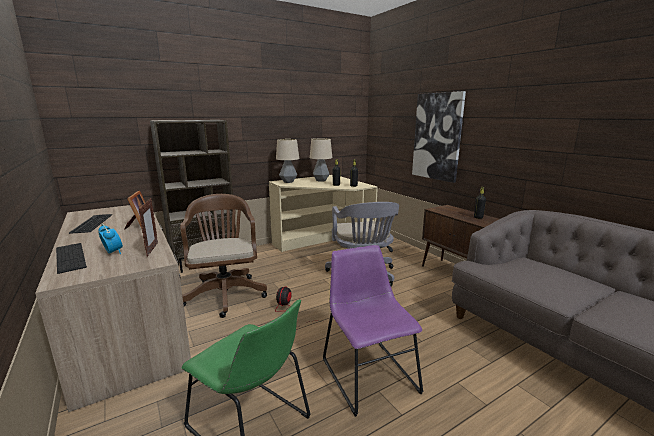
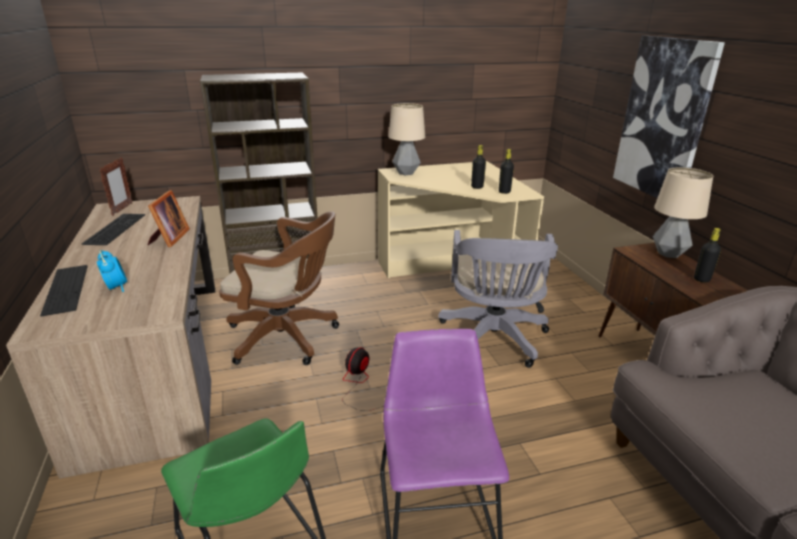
camera: 15 degrees right, 10 degrees up
(152, 250) = (163, 290): picture frame -> picture frame (122, 209)
(225, 293) = (287, 338): brown office chair -> brown office chair turned 105 degrees clockwise
(321, 180) = (458, 174): table lamp -> table lamp (668, 254)

